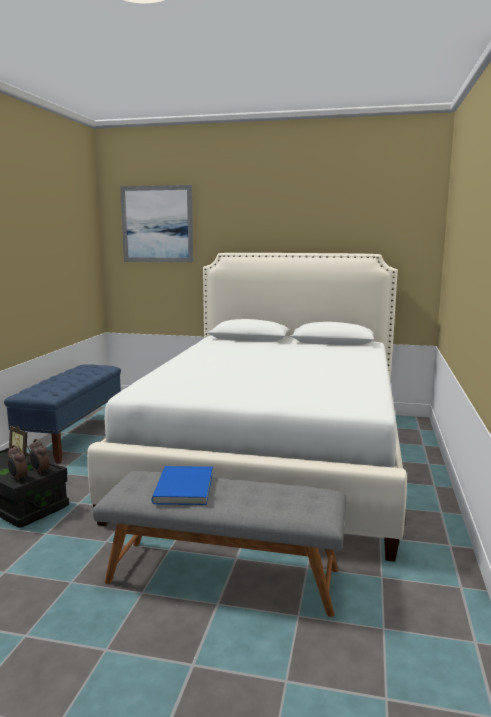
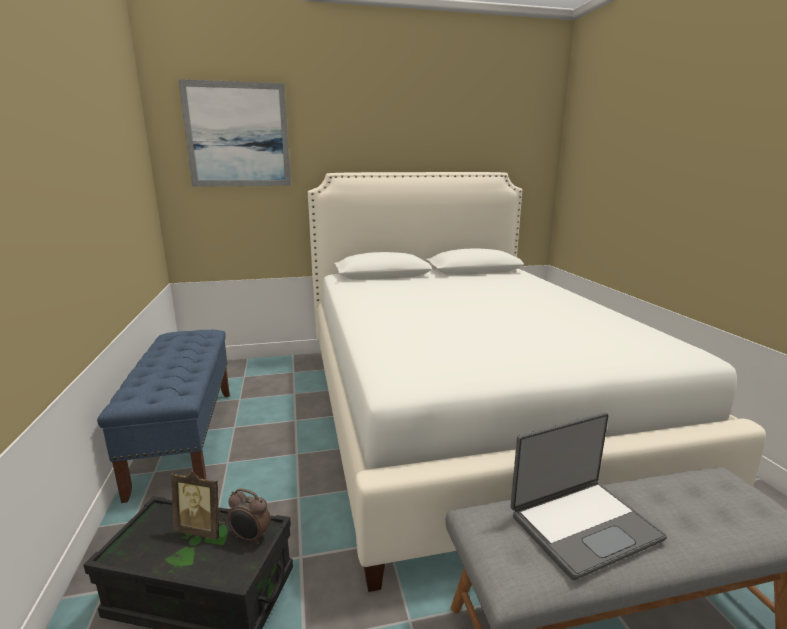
camera: 25 degrees left, 5 degrees up
(18, 479) = (226, 566): alarm clock -> none
(185, 488) = (582, 525): blue book -> laptop

